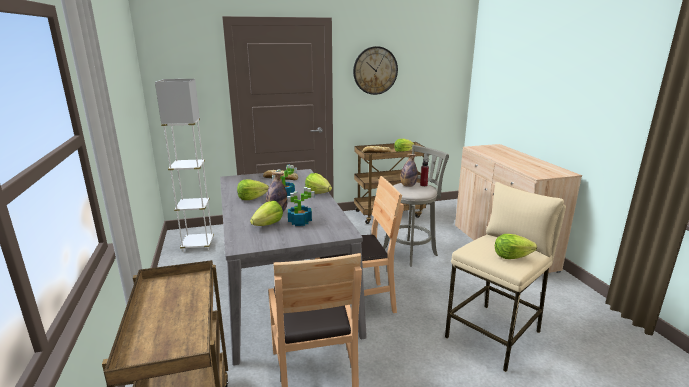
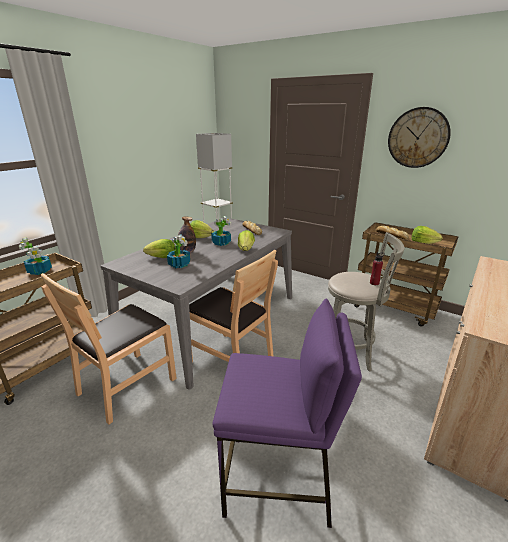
camera: 50 degrees right, 5 degrees up
(163, 295) = (40, 271): none -> potted plant
(408, 185) = (356, 277): bottle -> none
(494, 335) = (278, 480): beige stool -> purple stool
(511, 257) = (257, 395): lettuce -> none

